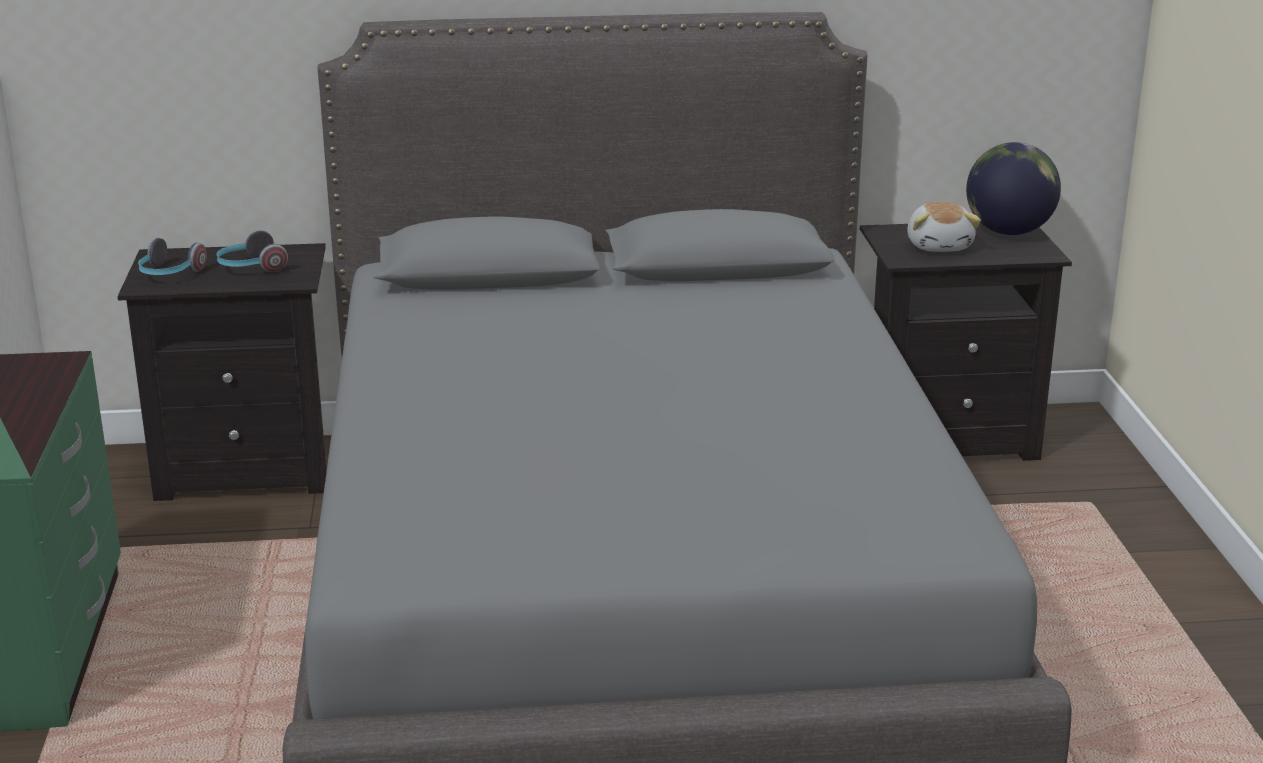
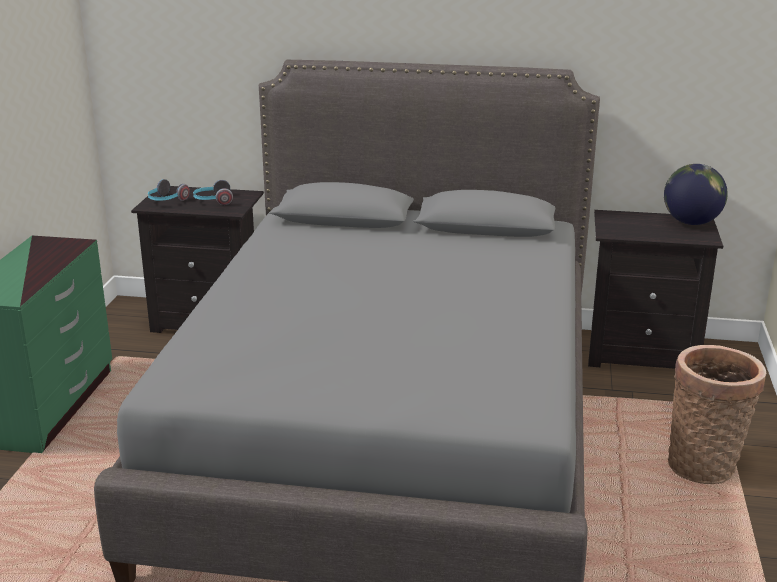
camera: 15 degrees right, 0 degrees up
(940, 246) = (639, 227): plush toy -> none
(1107, 588) = (705, 464): none -> basket

